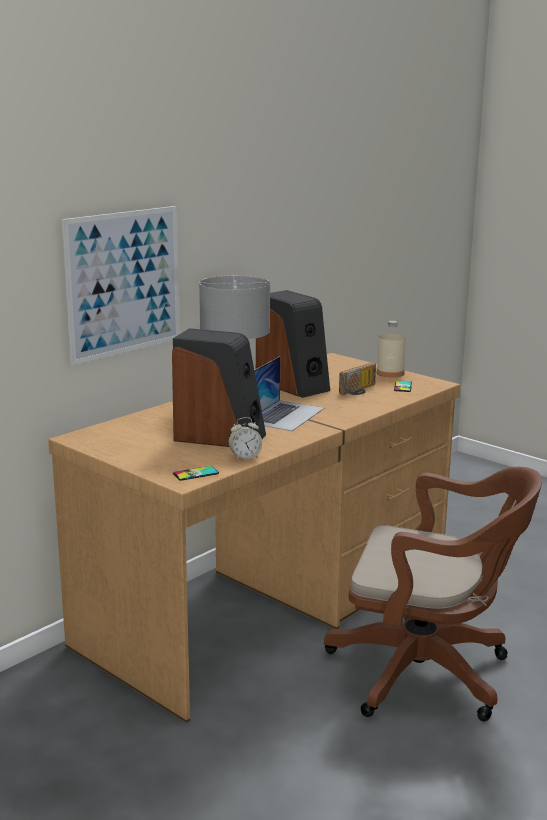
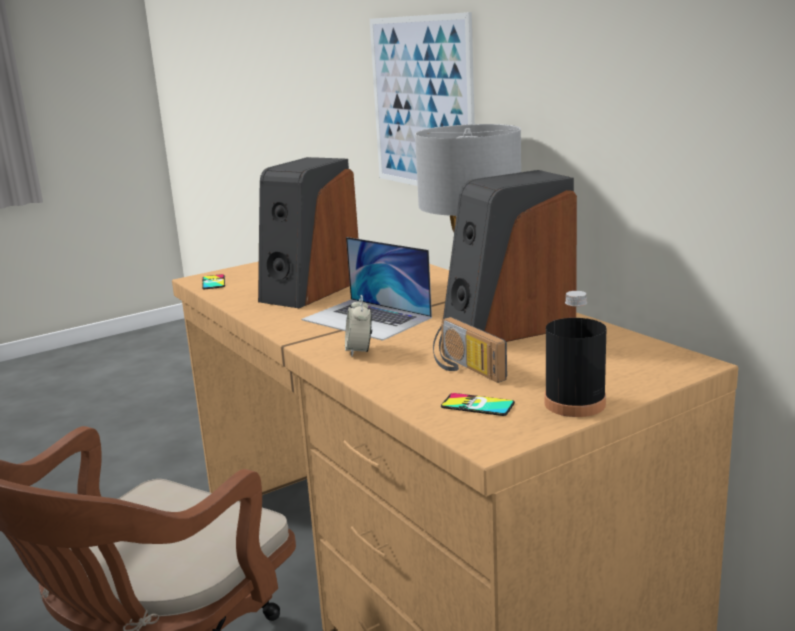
camera: 105 degrees right, 0 degrees up
(245, 457) = (236, 299): alarm clock -> alarm clock (359, 351)
(390, 373) = (574, 403): beige bottle -> black bottle

